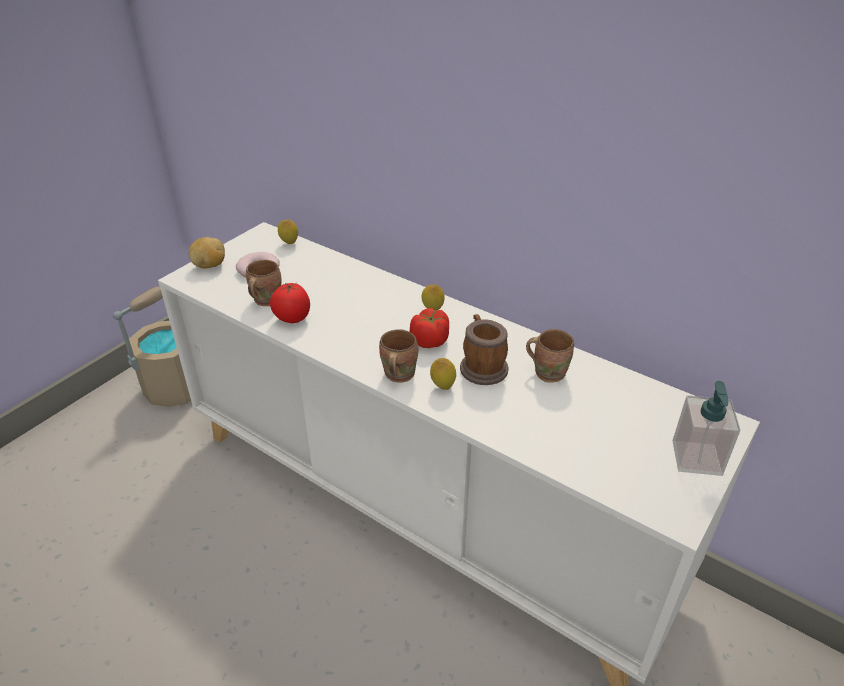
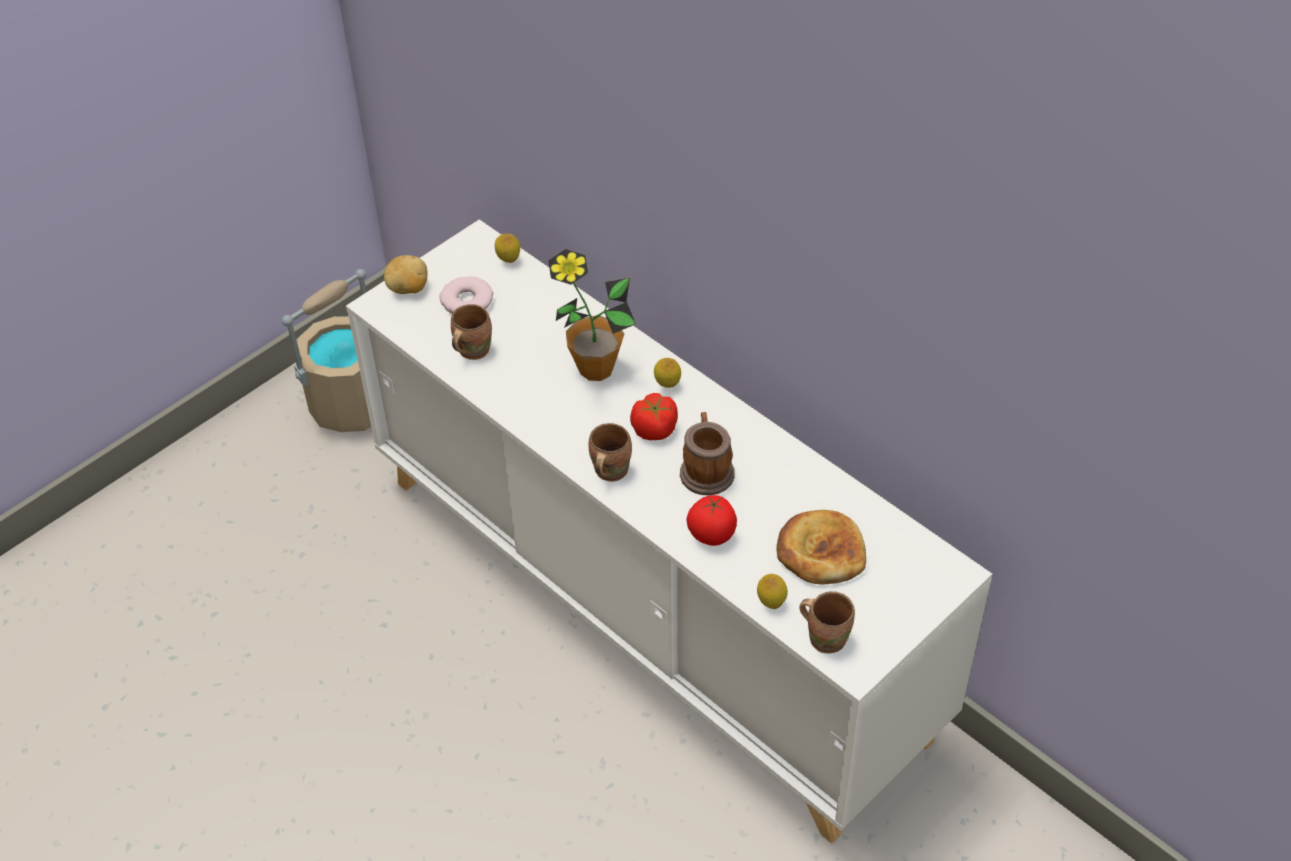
camera: 10 degrees right, 10 degrees up
(292, 319) = (500, 381): tomato -> tomato (711, 535)
(371, 304) = (596, 368): none -> potted plant
(442, 387) = (655, 492): lemon -> lemon (771, 603)
(548, 372) = (779, 485): brown mug -> brown mug (826, 636)
(604, 419) = (820, 552): none -> bread
(696, 458) = (902, 607): soap dispenser -> none

